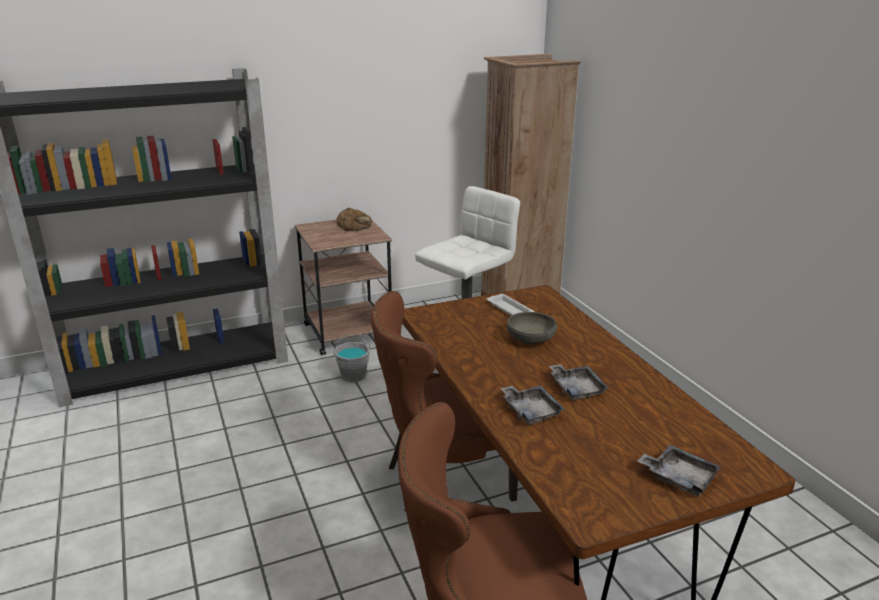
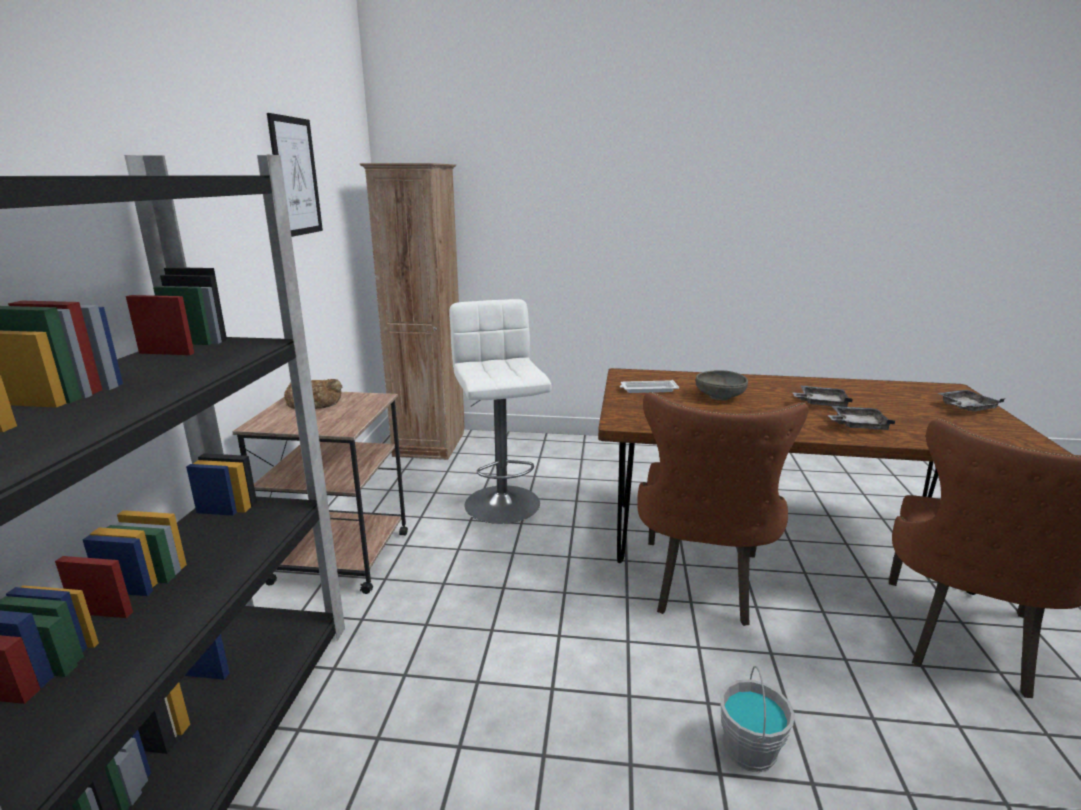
camera: 60 degrees left, 5 degrees down
(353, 375) = (447, 582): grey bucket -> grey bucket (748, 749)
(409, 69) = (295, 177): none -> picture

